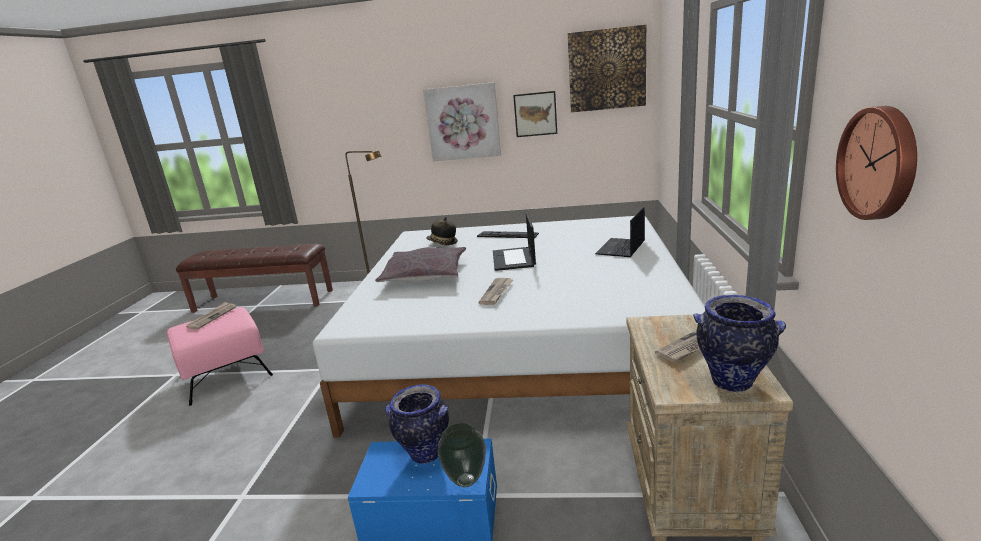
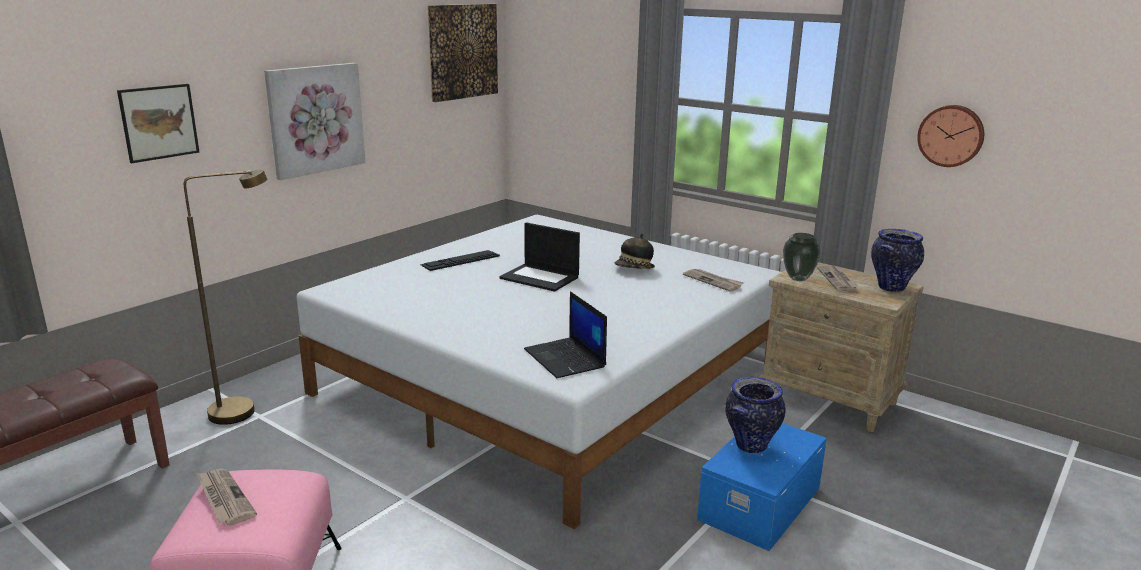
camera: 60 degrees left, 0 degrees up
(425, 274) = (497, 317): grey pillow -> none
(442, 243) = (409, 287): hat -> hat (634, 269)
(465, 480) = (802, 439): vase -> vase (797, 279)
(497, 292) = (612, 305): newspaper -> newspaper (713, 281)
(535, 114) = (397, 105): picture -> picture (159, 122)
(621, 248) = (602, 244): laptop -> laptop (566, 359)

